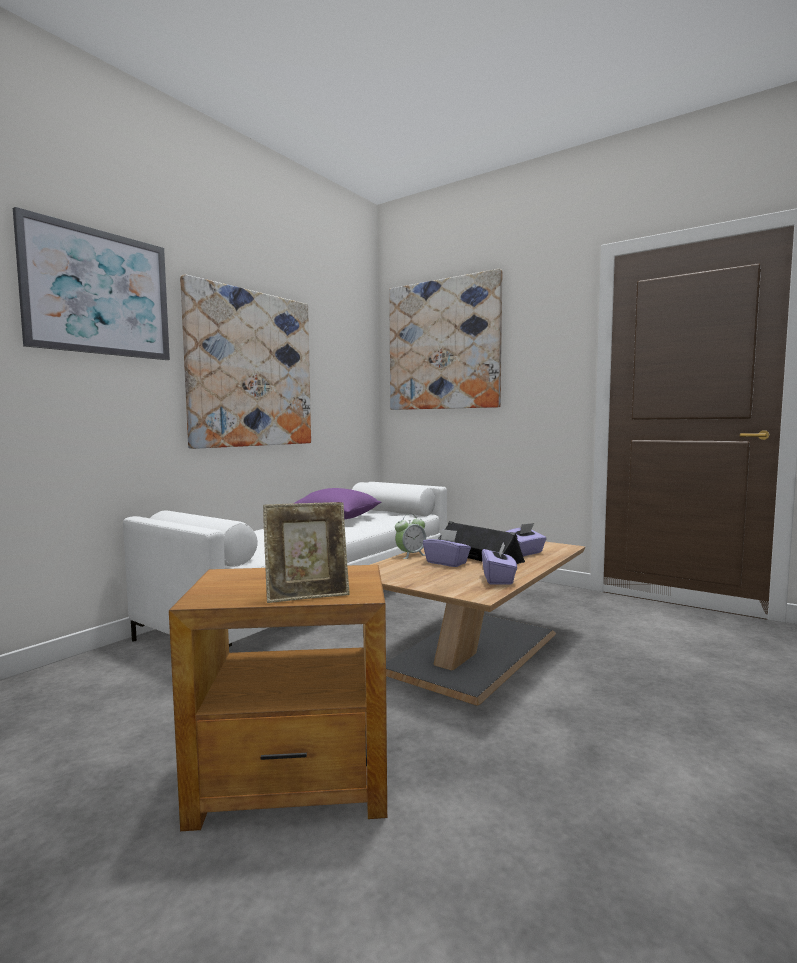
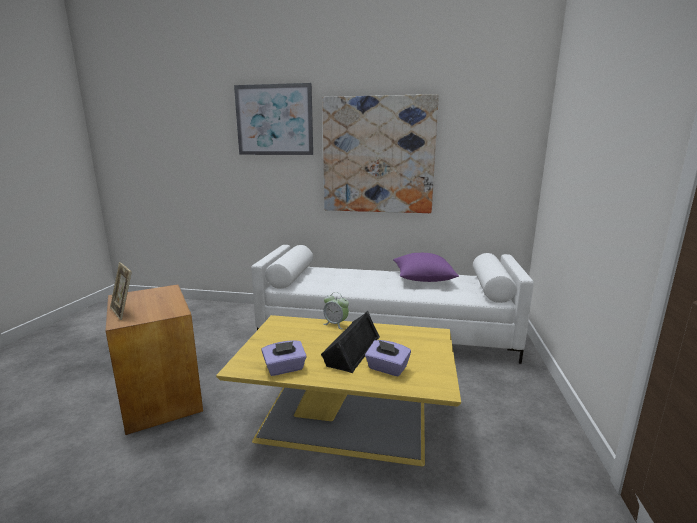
camera: 65 degrees right, 10 degrees up
(443, 345) = (578, 117): picture -> none
(447, 563) = (323, 340): purple tissue box -> none
(473, 649) = (347, 420): brown coffee table -> yellow coffee table

